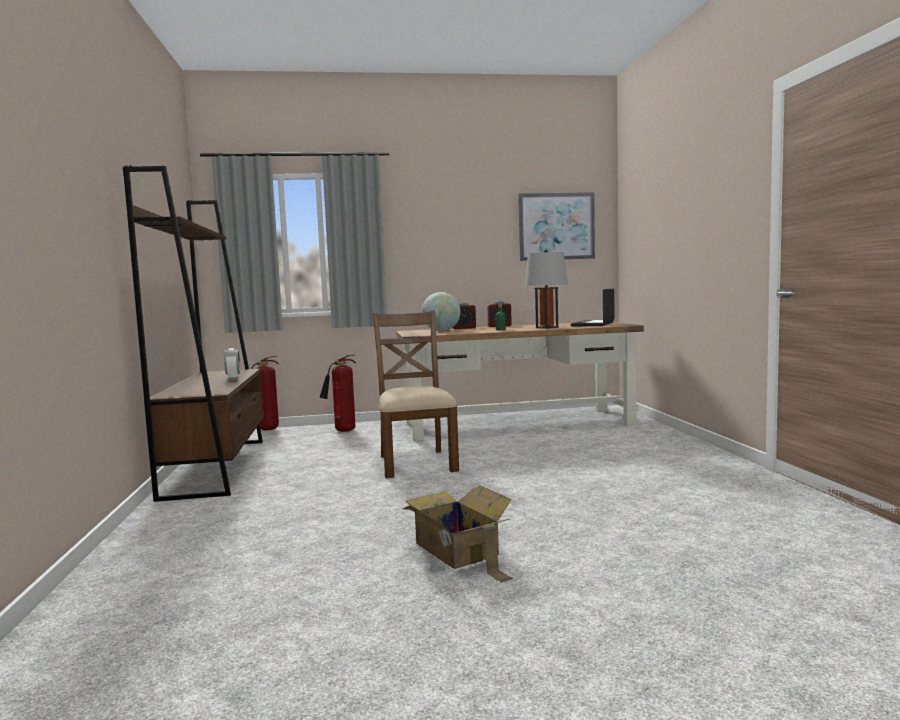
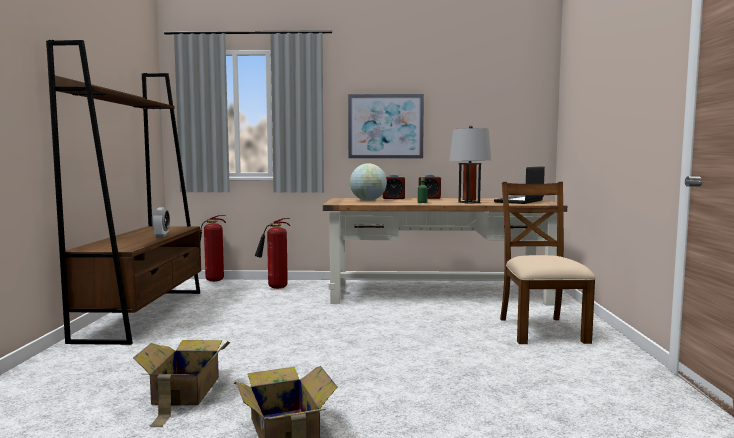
camera: 10 degrees right, 0 degrees up
(328, 530) = (184, 392): none -> cardboard box
(416, 463) = (316, 327): brown chair -> brown chair (540, 330)
(556, 226) = (494, 103): picture -> picture (385, 126)

